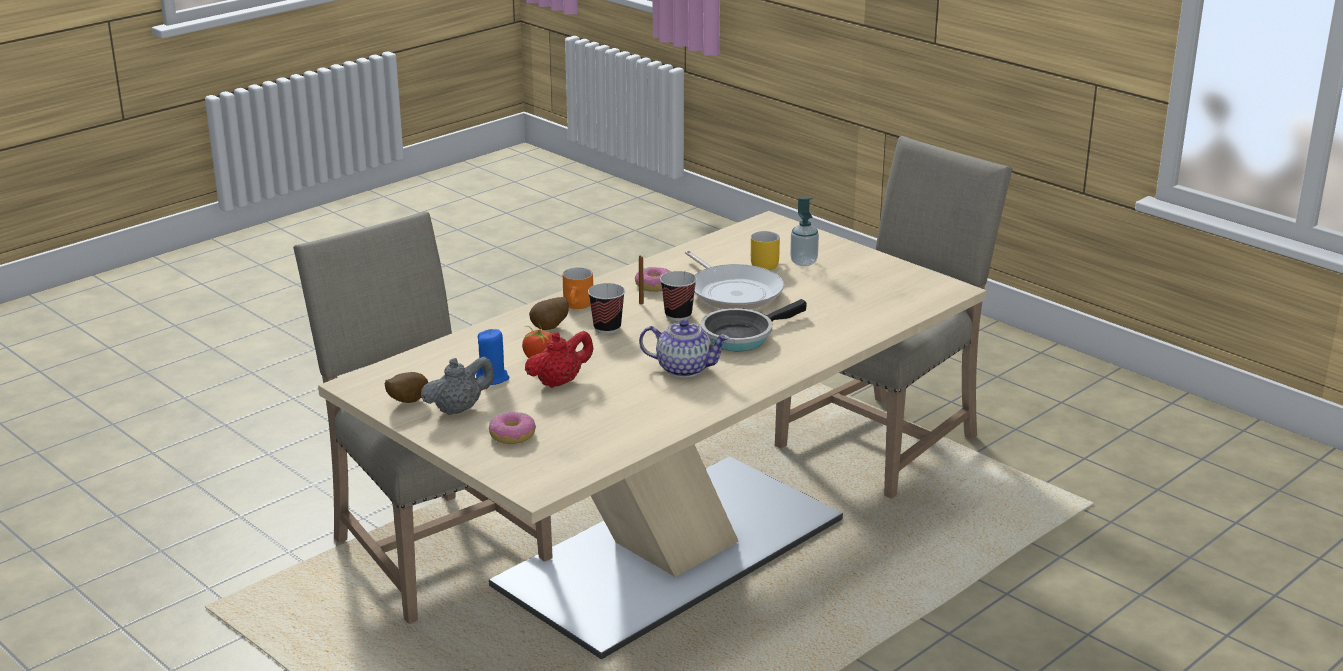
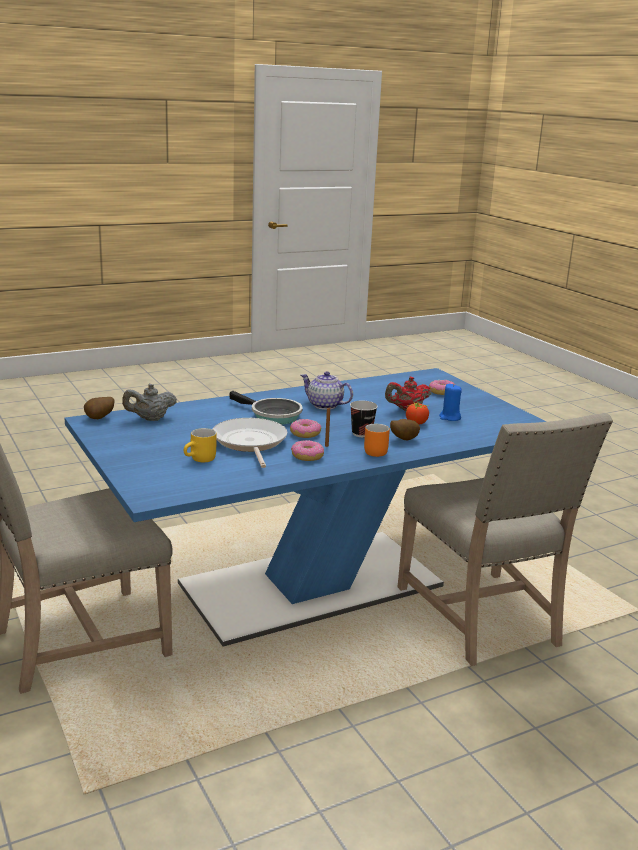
camera: 165 degrees left, 5 degrees down
(406, 402) = (505, 414): potato -> potato (100, 419)
(458, 409) = (472, 406): grey teapot -> grey teapot (150, 419)
(671, 553) = (311, 586): beige dining table -> blue dining table
(678, 315) = (305, 434): cup -> donut
(741, 336) = (272, 416): frying pan -> frying pan turned 60 degrees clockwise
(803, 262) = (168, 456): soap dispenser -> none

